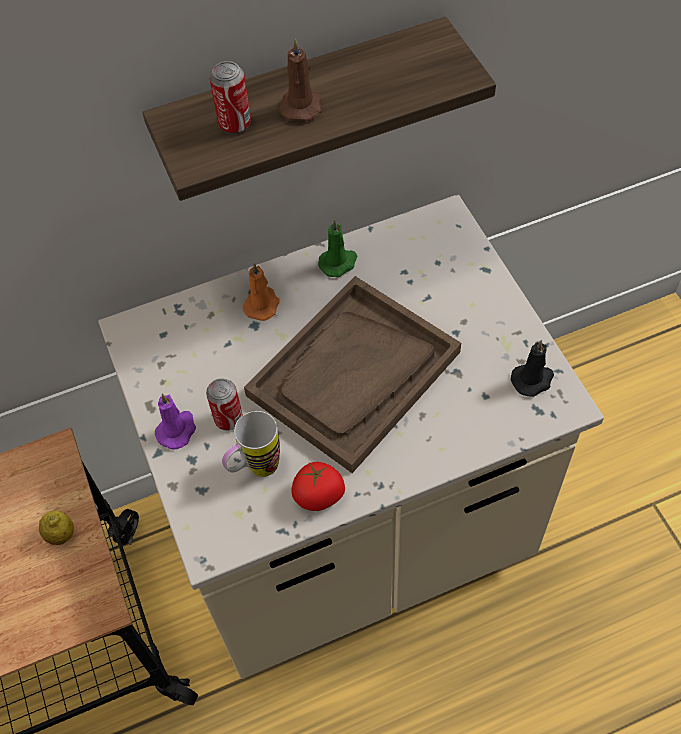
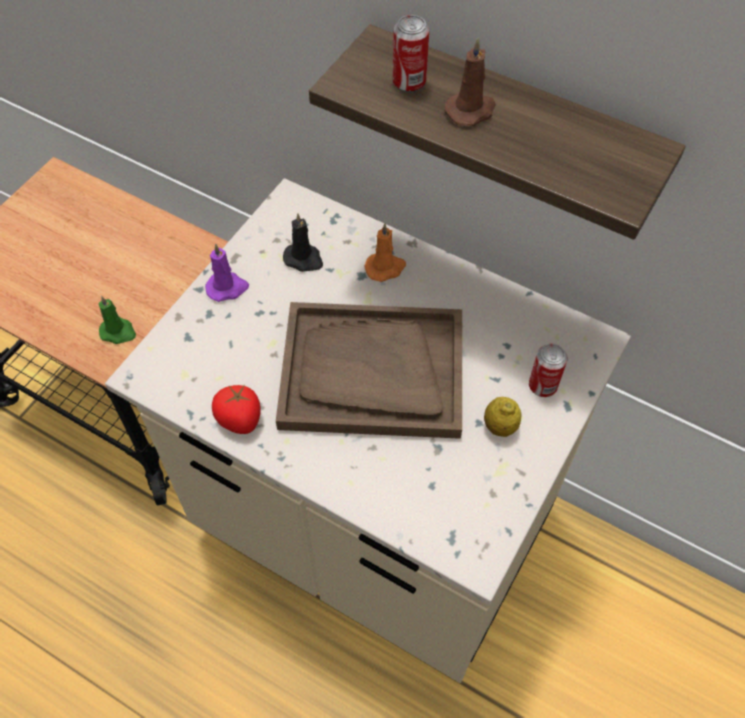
camera: 50 degrees right, 0 degrees up
(61, 535) = (145, 298): lemon -> lemon (500, 426)
(228, 419) = (262, 314): can -> can (542, 386)
(255, 470) = (230, 360): mug -> none
(338, 263) = (473, 293): green candle -> green candle (118, 332)
(533, 379) = (480, 515): black candle -> black candle (304, 259)

